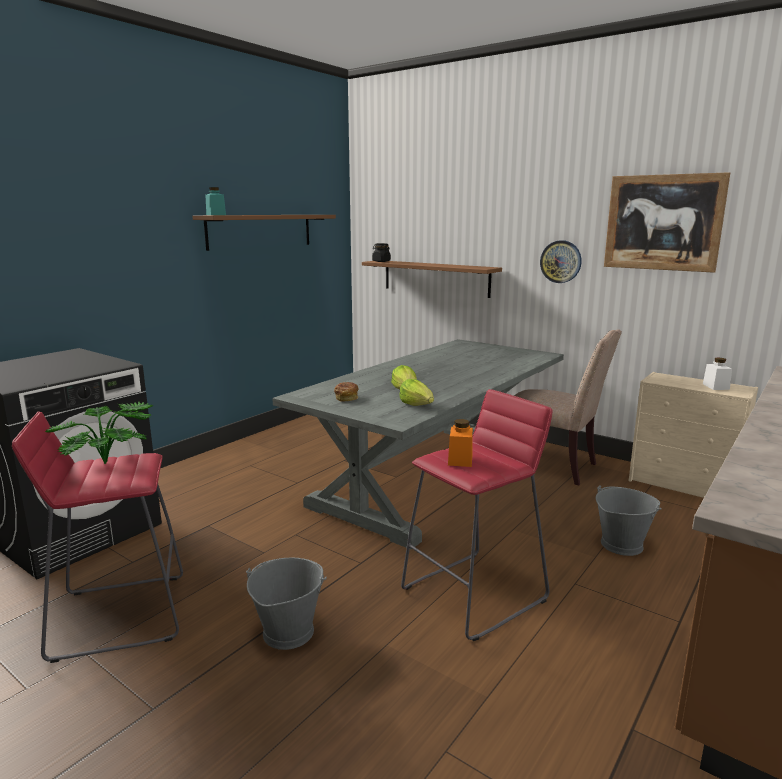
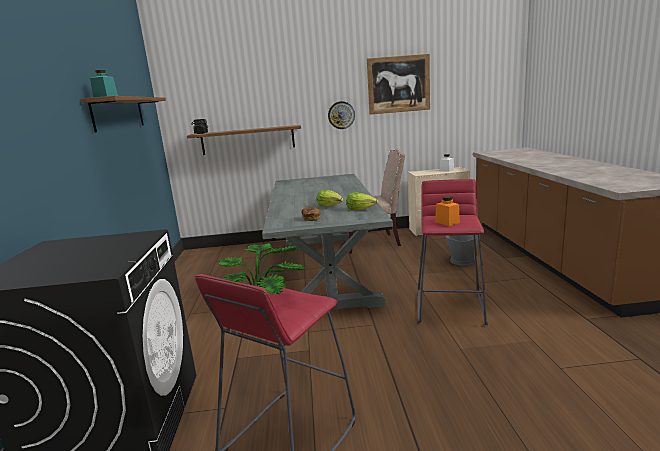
camera: 40 degrees left, 0 degrees up
(287, 632) = (407, 374): grey bucket -> none

